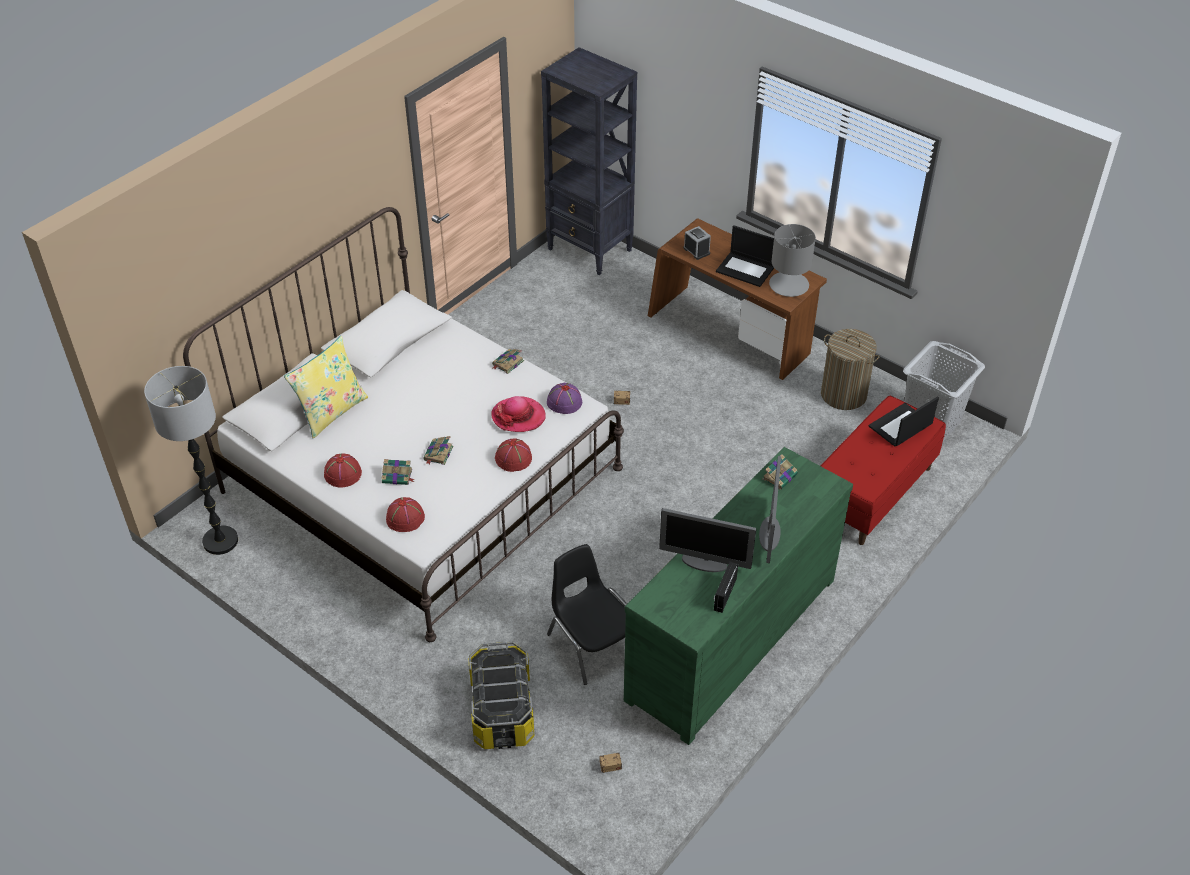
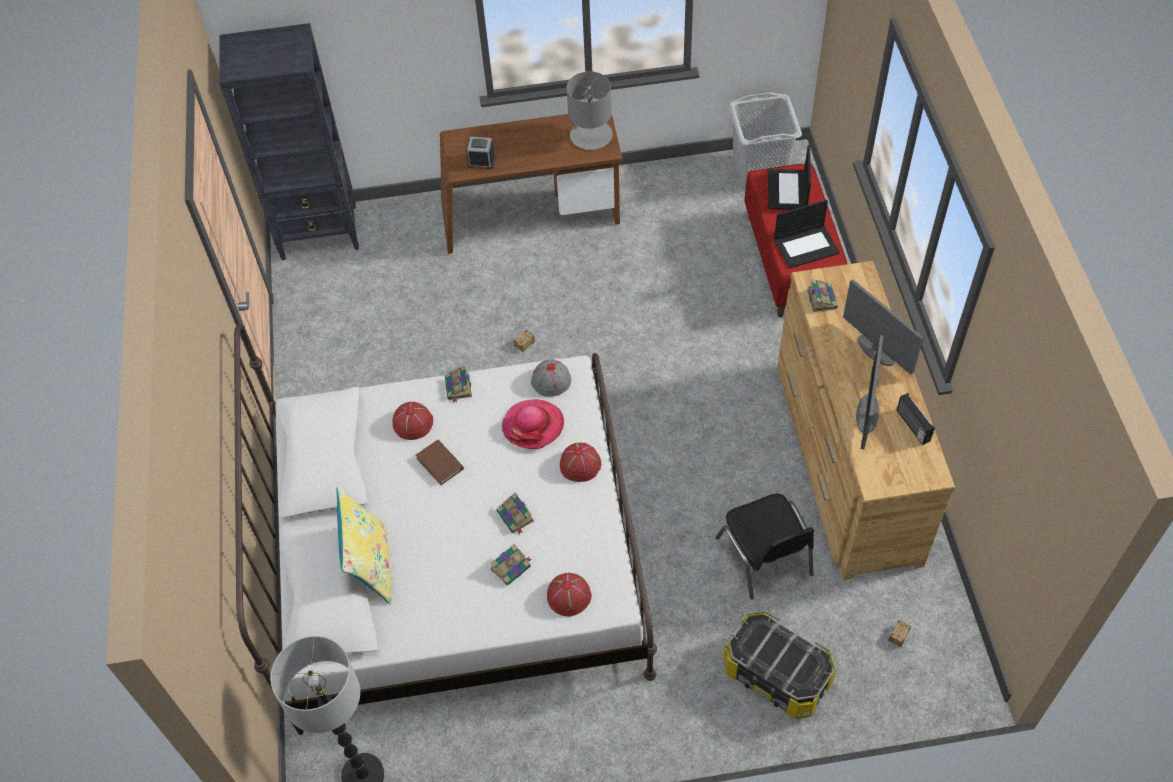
camera: 45 degrees left, 10 degrees up
(343, 473) = (462, 609): red hat -> red hat (412, 423)
(440, 393) = (440, 463): none -> brown book
(564, 402) = (551, 381): purple hat -> grey hat
(593, 642) = (765, 557): black chair -> black chair turned 120 degrees counterclockwise
(704, 562) = (867, 414): monitor -> monitor turned 135 degrees clockwise
(730, 638) = (846, 461): green dresser -> brown dresser
(746, 269) = (541, 147): laptop -> laptop (806, 246)
(843, 394) = (675, 200): laundry basket -> none

